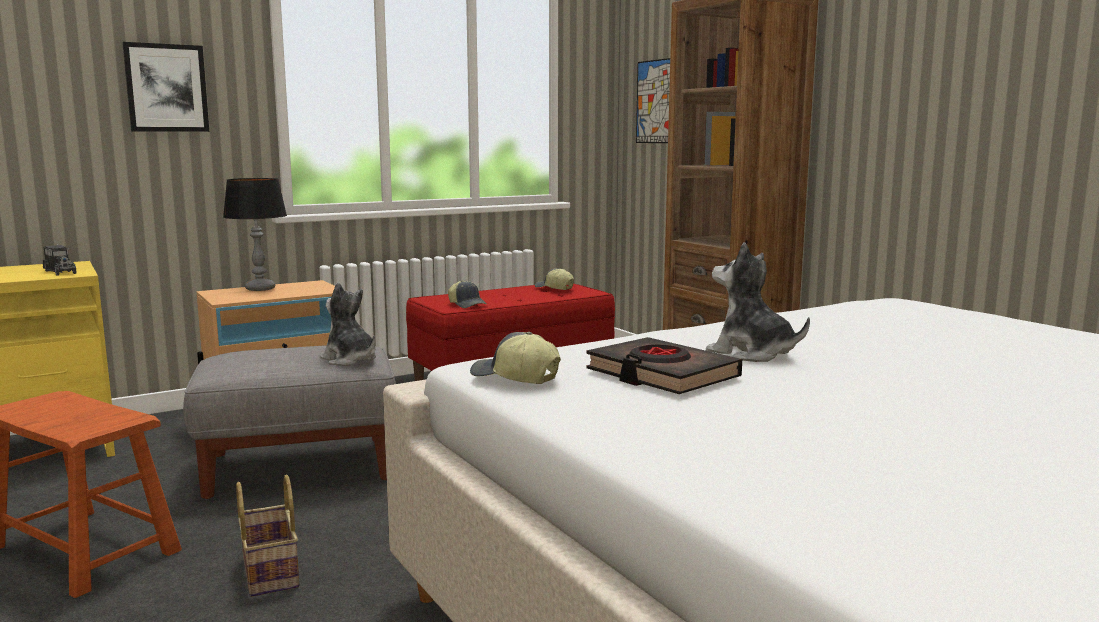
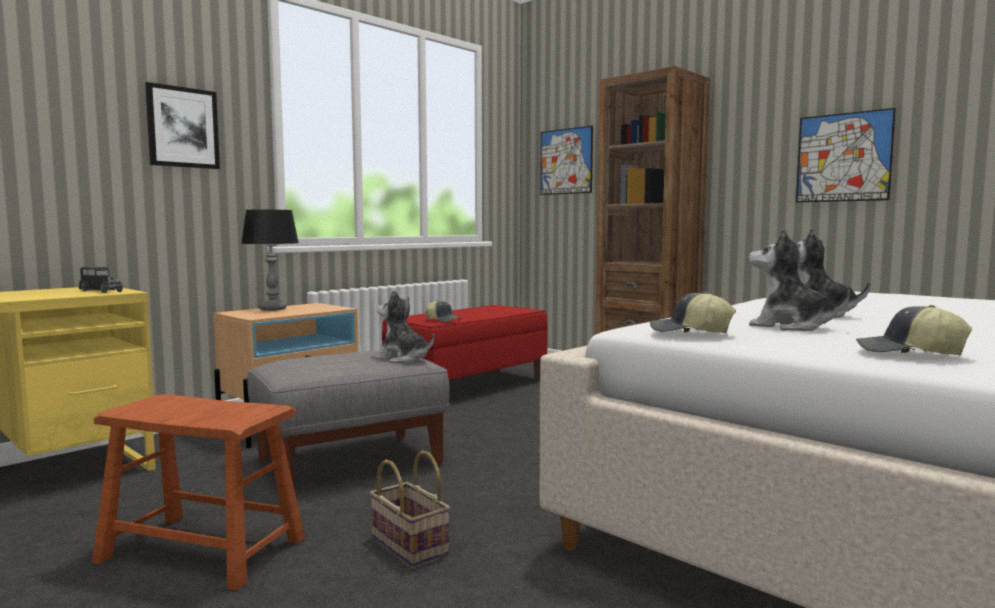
camera: 15 degrees left, 5 degrees down
(554, 289) = (495, 309): cap -> cap (908, 354)
(661, 375) = (790, 326): black book -> plush toy
(972, 111) = (843, 157): none -> picture

